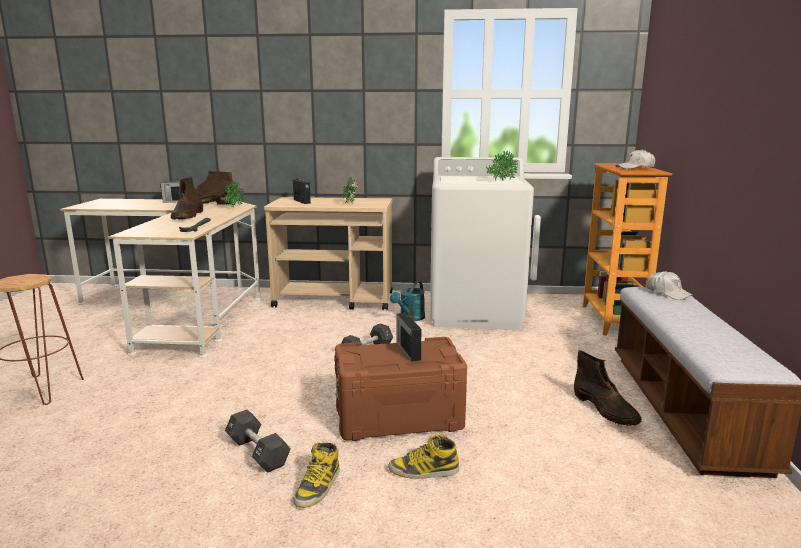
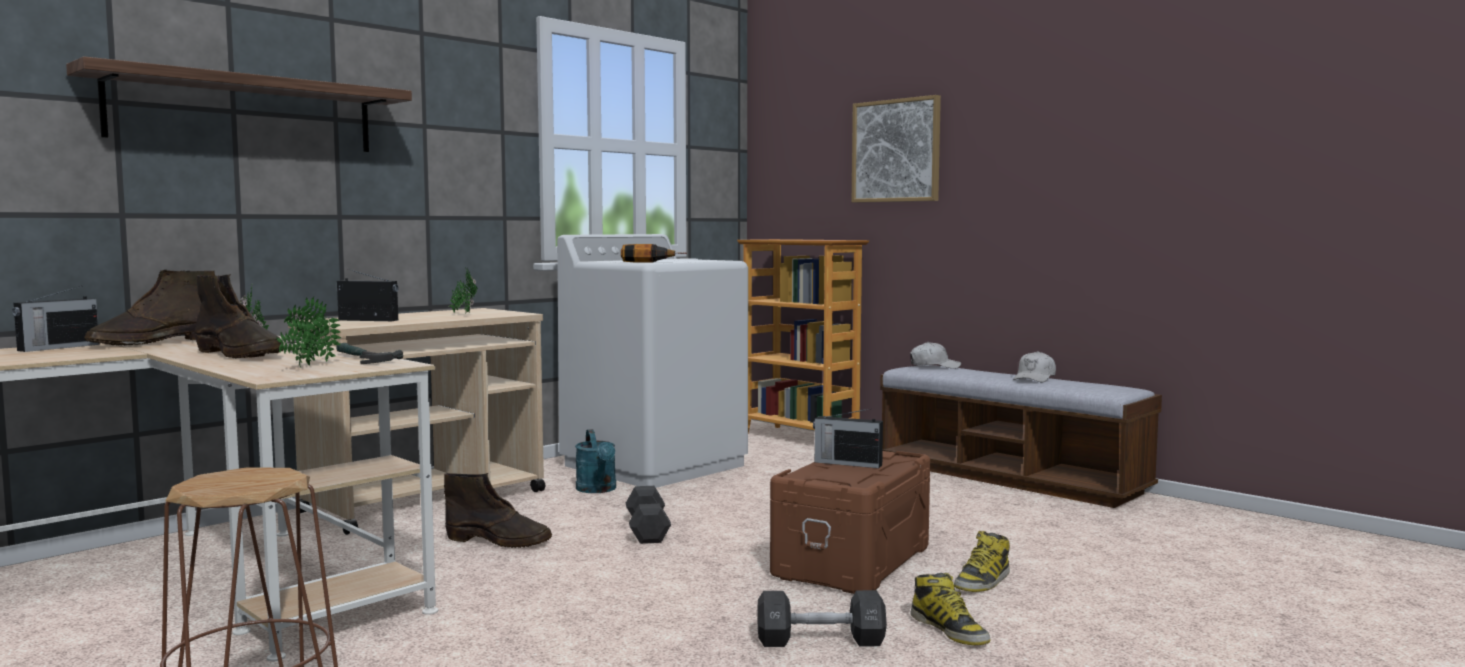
camera: 50 degrees left, 10 degrees down
(264, 91) = (245, 113): none -> shelf
(463, 180) = (651, 261): none -> power drill
(500, 181) = (695, 260): potted plant -> potted plant (306, 367)
(605, 409) = (971, 496): brown boot -> brown boot (499, 541)
(635, 168) = (808, 239): white cap -> white cap (1034, 378)
(700, 93) = (896, 151): none -> picture

